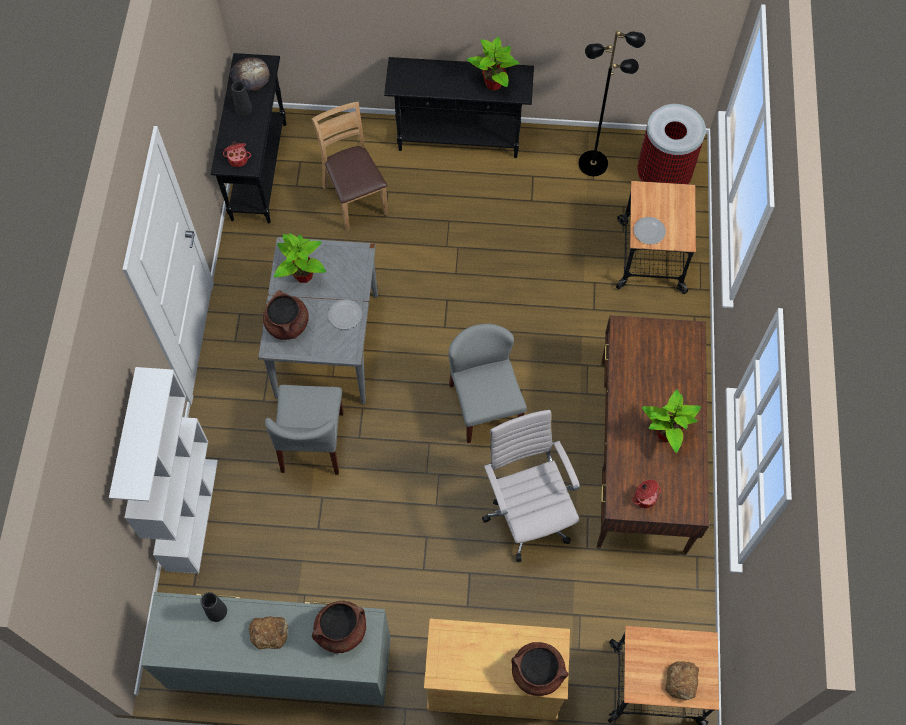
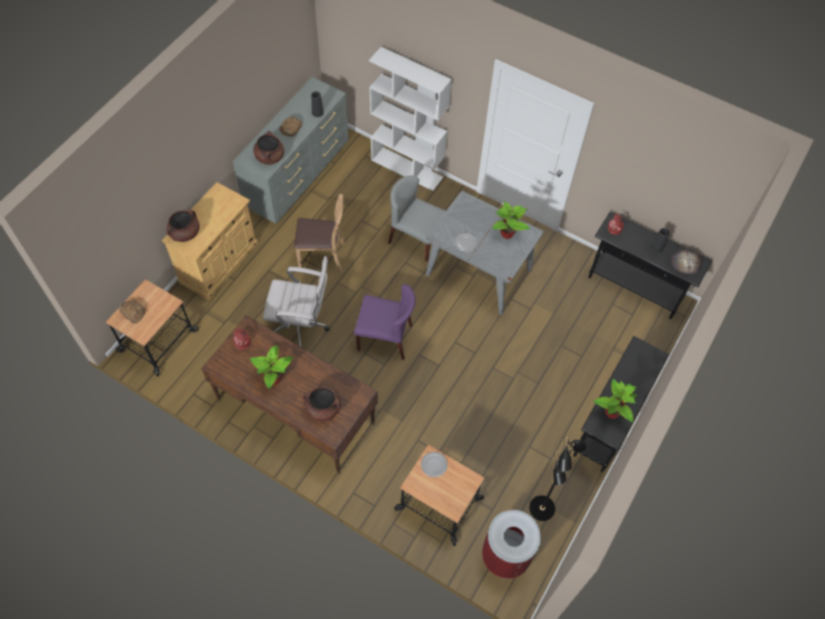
camera: 115 degrees right, 5 degrees down
(287, 325) = (475, 212): brown cooking pot -> brown cooking pot (323, 409)
(355, 199) = (584, 334): brown chair -> brown chair (322, 256)
(484, 406) = (385, 338): grey chair -> purple chair

